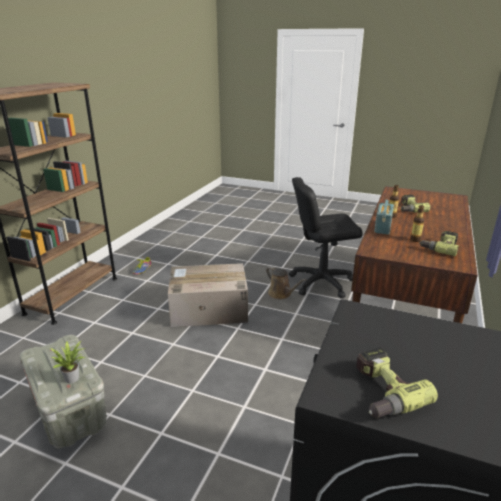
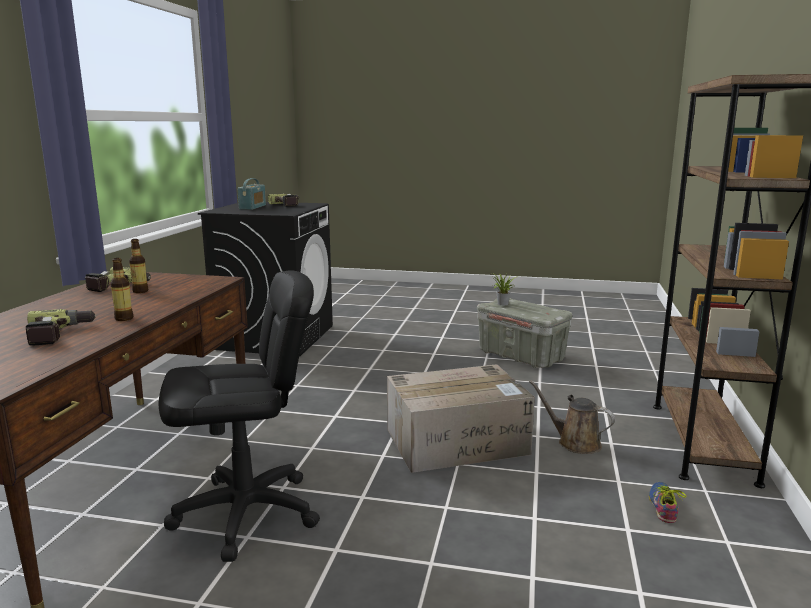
camera: 170 degrees right, 10 degrees down
(281, 294) = (337, 478): brown watering can -> brown watering can (575, 442)
(382, 227) = (168, 302): radio -> radio (252, 207)

